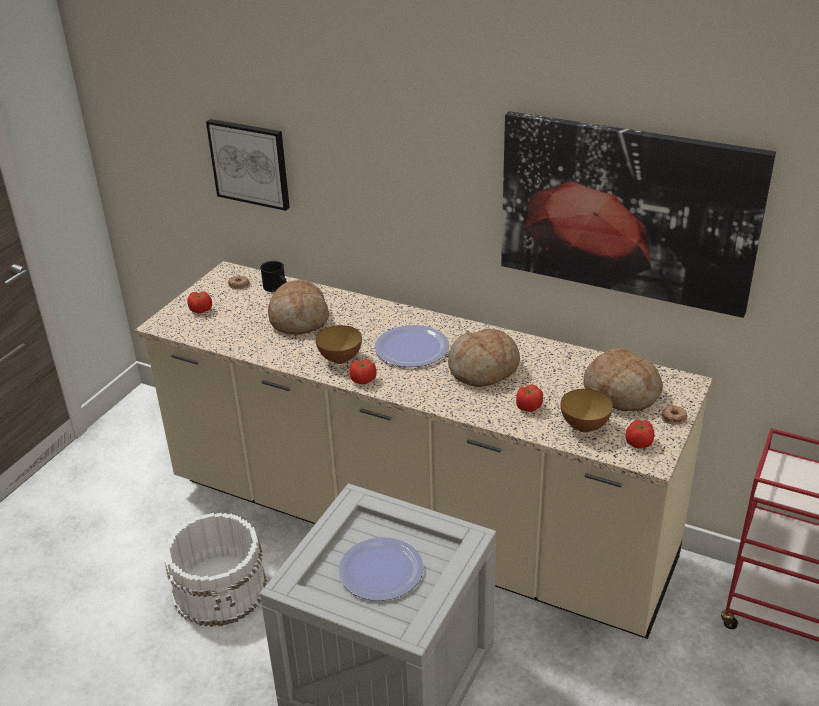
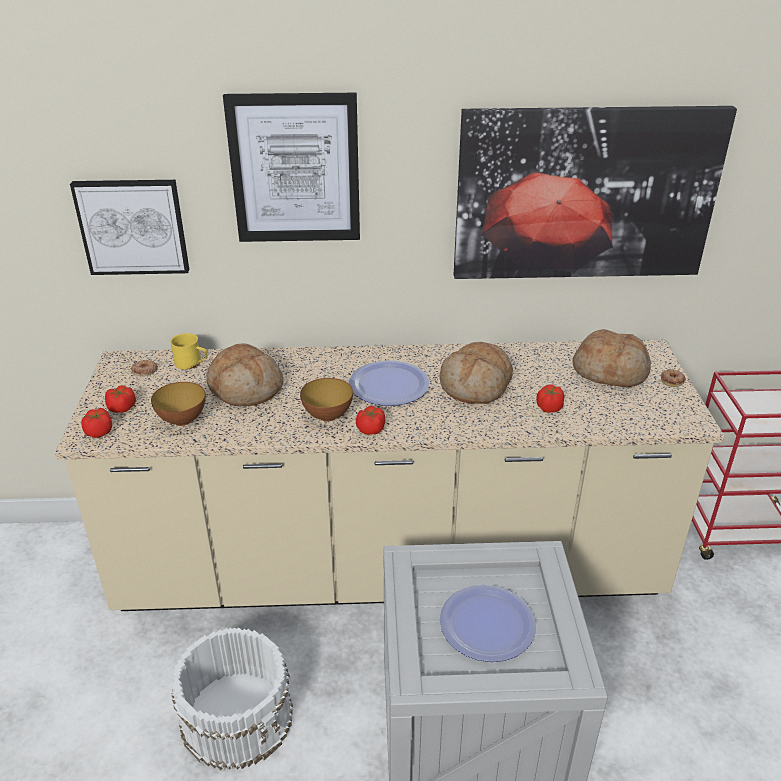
camera: 30 degrees left, 0 degrees up
(276, 288) = (192, 363): black mug -> yellow mug
(371, 139) = (295, 169): none -> picture
(584, 426) = (612, 411): bowl -> bowl (182, 420)
(639, 443) = (669, 410): tomato -> tomato (99, 432)

